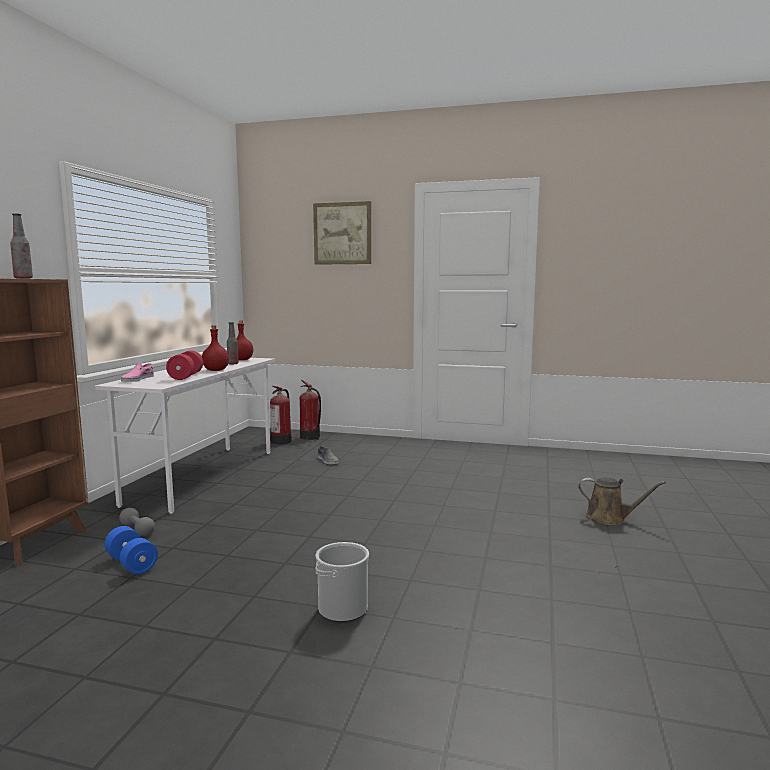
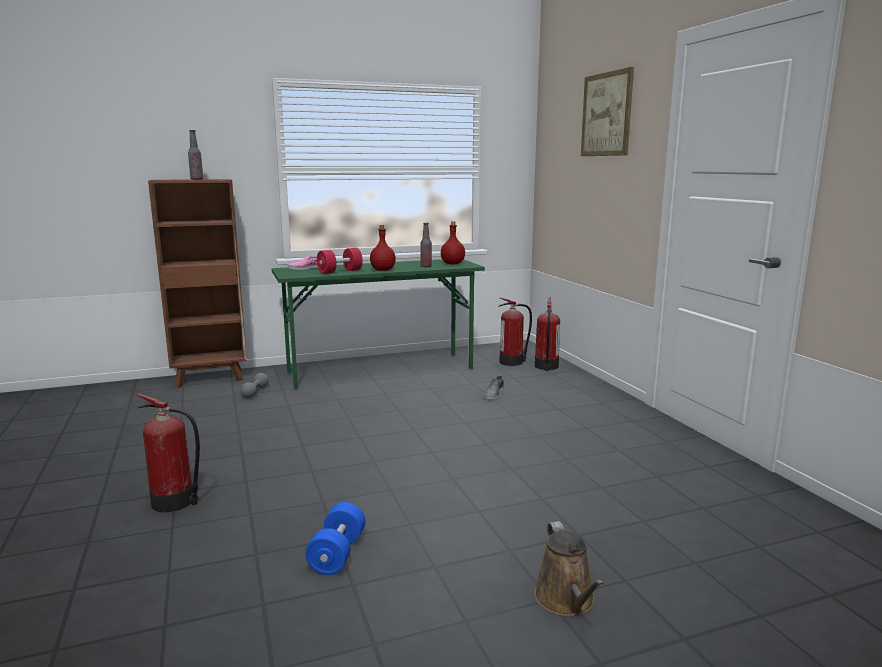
camera: 55 degrees right, 5 degrees up
(132, 564) = (201, 411): blue dumbbell -> blue dumbbell (337, 554)
(204, 476) = (381, 371): white desk -> green desk
(343, 609) = (175, 502): bucket -> fire extinguisher

